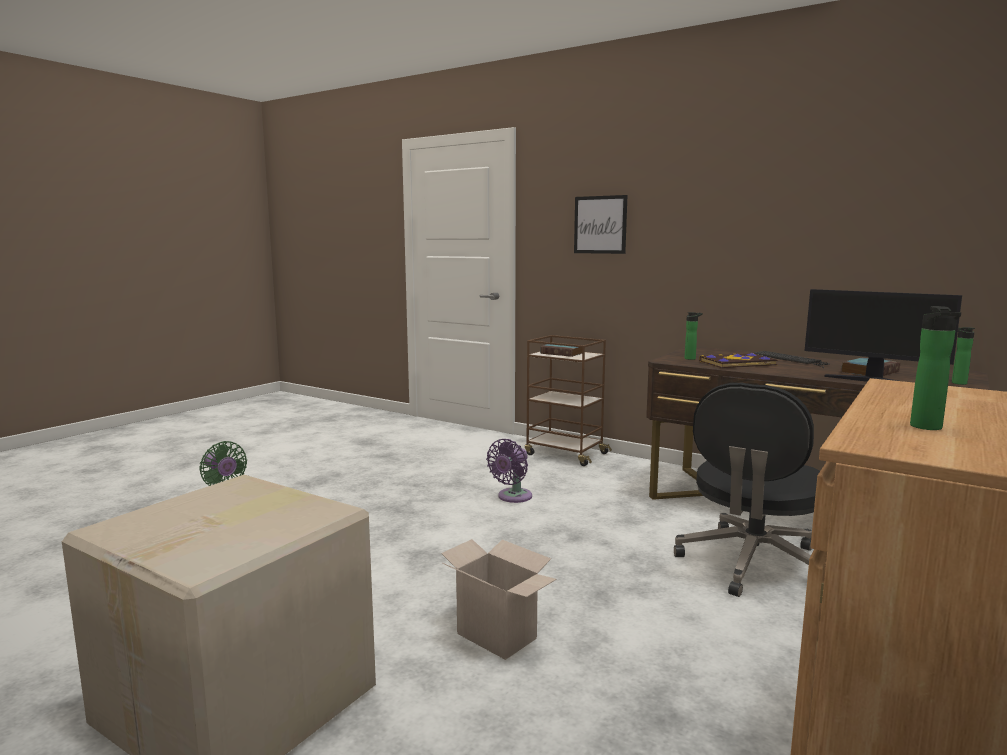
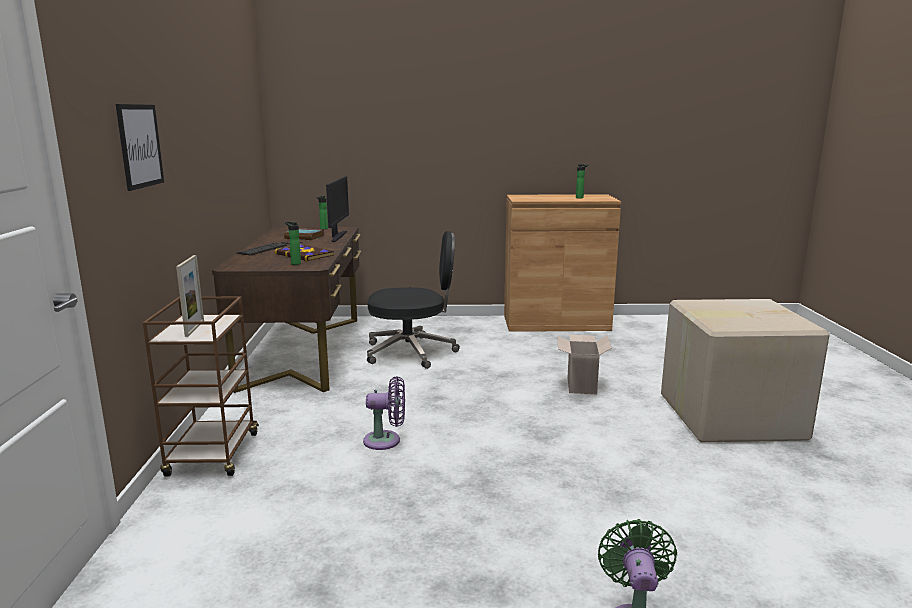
camera: 125 degrees left, 5 degrees up
(563, 353) = (194, 328): book -> picture frame

